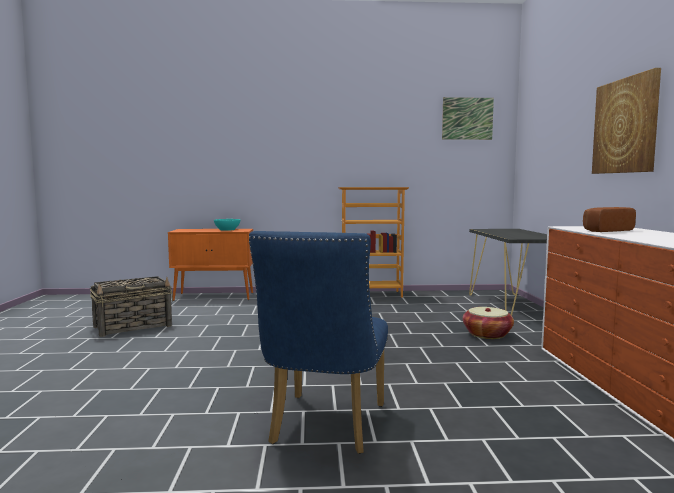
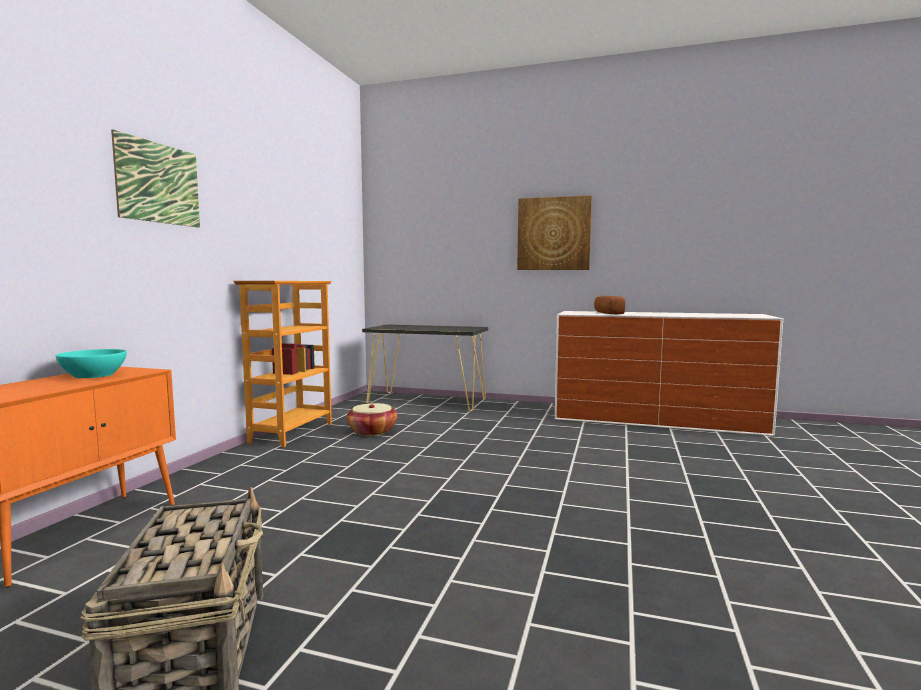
camera: 70 degrees left, 0 degrees up
(324, 428) = (740, 517): blue chair -> none
(467, 118) = (335, 200): picture -> picture (159, 183)
(487, 334) = (505, 424): basket -> basket (372, 431)

